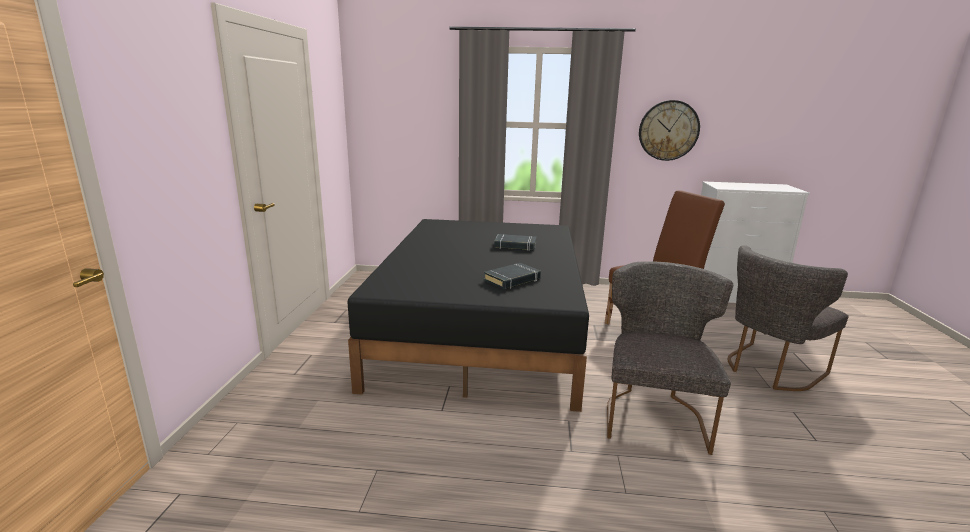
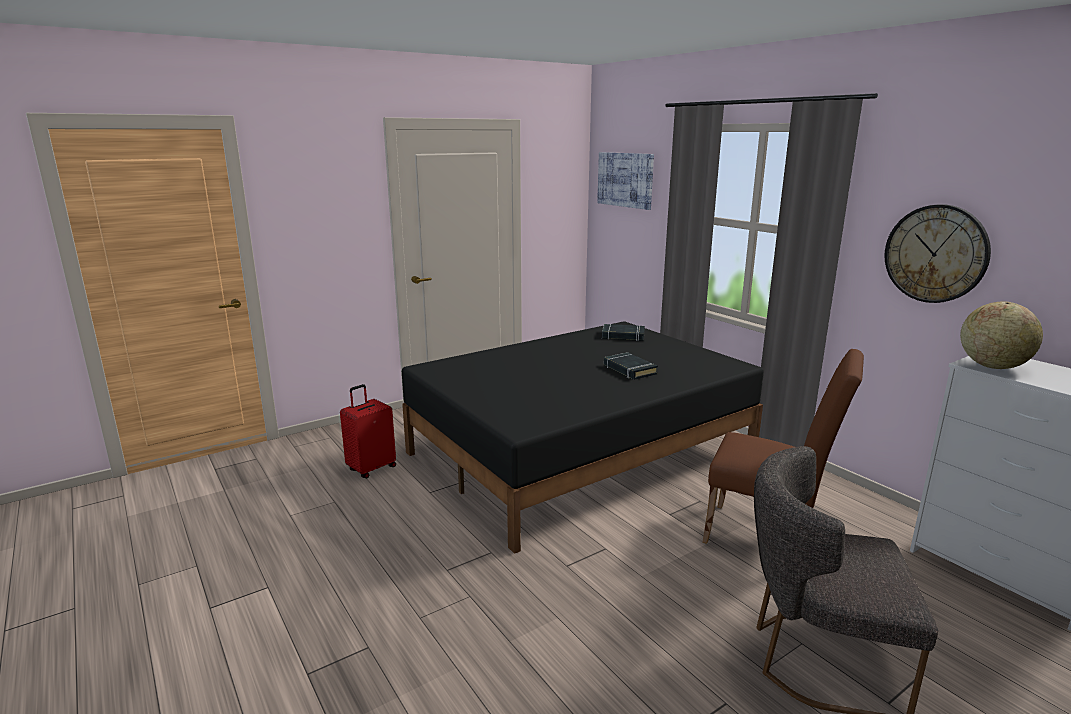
camera: 50 degrees right, 0 degrees up
(349, 423) = (371, 468): none -> red suitcase
(395, 95) = (625, 179): none -> picture
(512, 280) = (534, 396): black book -> black book (623, 336)
(653, 415) = (566, 596): grey chair -> none
(729, 187) = (992, 366): none -> globe

